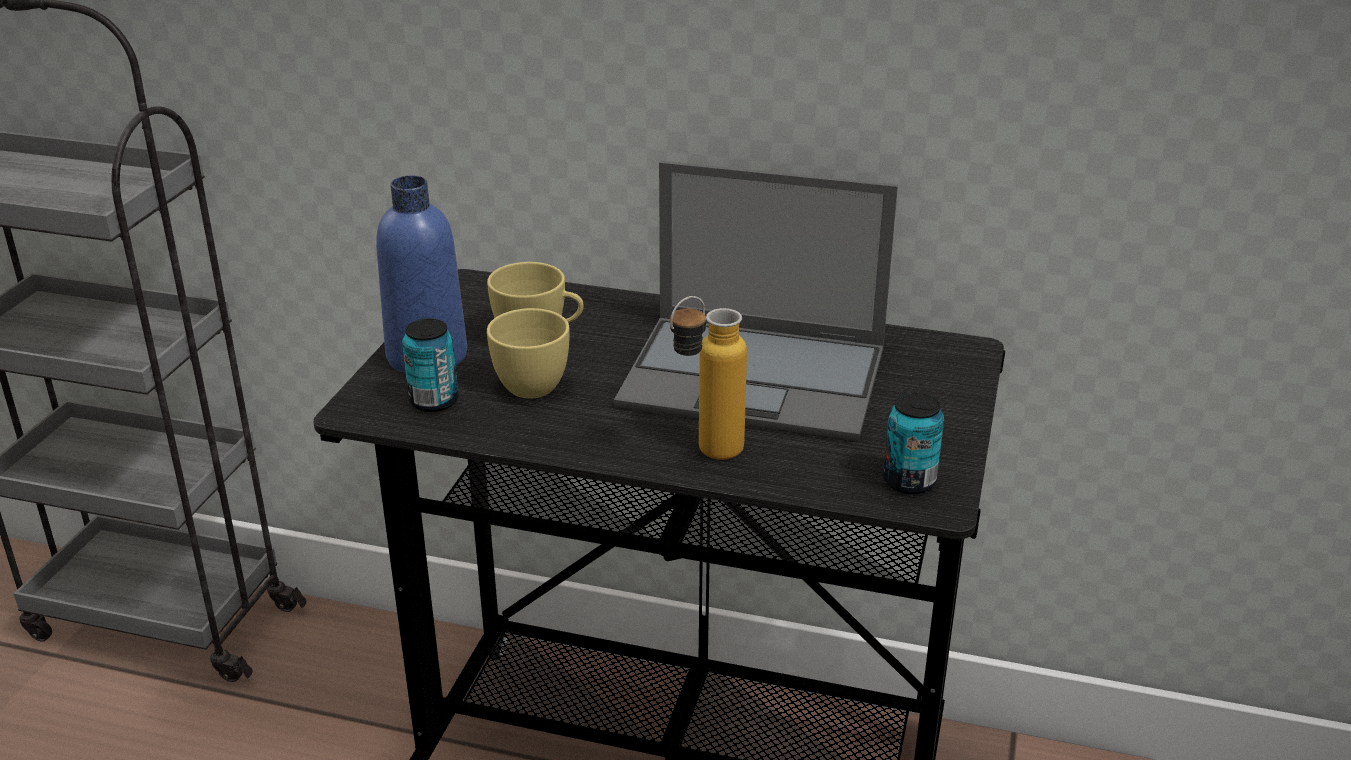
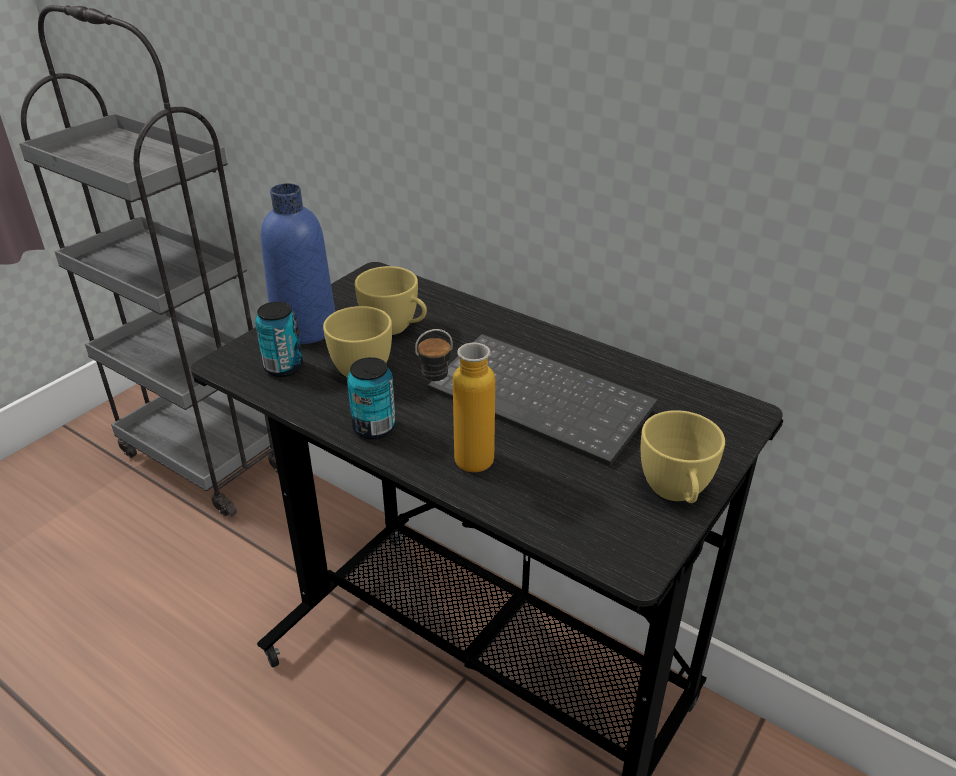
camera: 20 degrees right, 5 degrees up
(757, 377) = (544, 400): laptop -> keyboard
(909, 481) = (619, 534): can -> can (374, 428)
(942, 435) = (676, 493): none -> yellow cup

